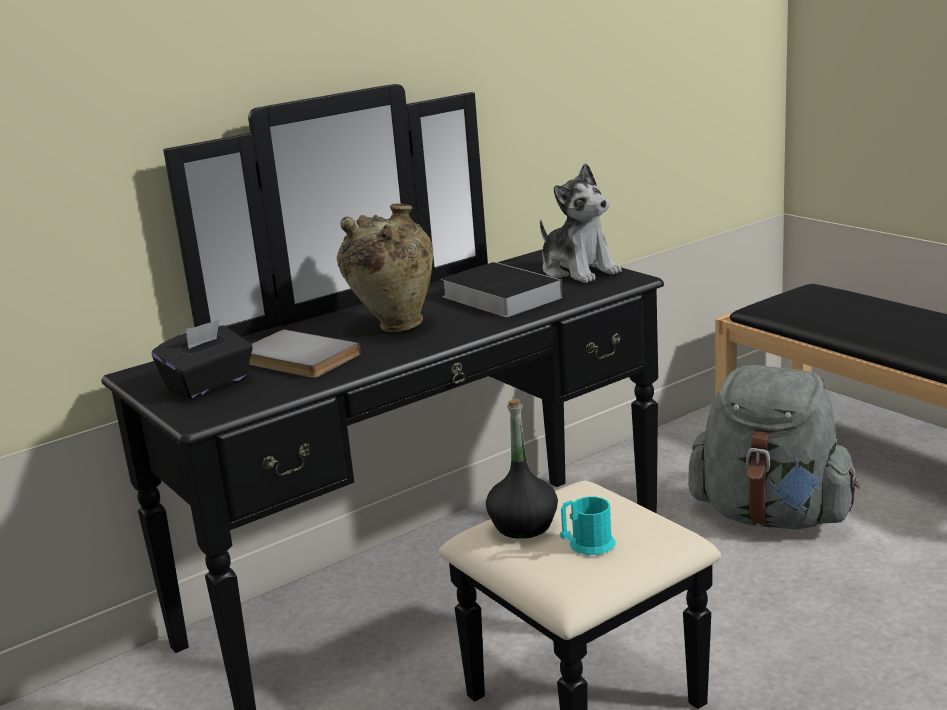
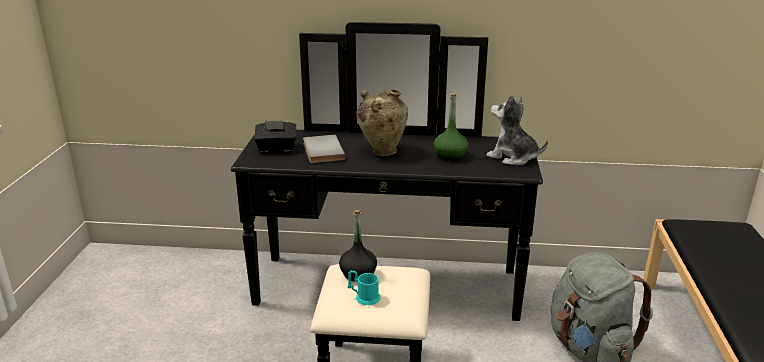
camera: 40 degrees right, 5 degrees up
(498, 296) = (450, 155): book -> green bottle
(578, 271) = (513, 157): plush toy -> plush toy turned 120 degrees clockwise

